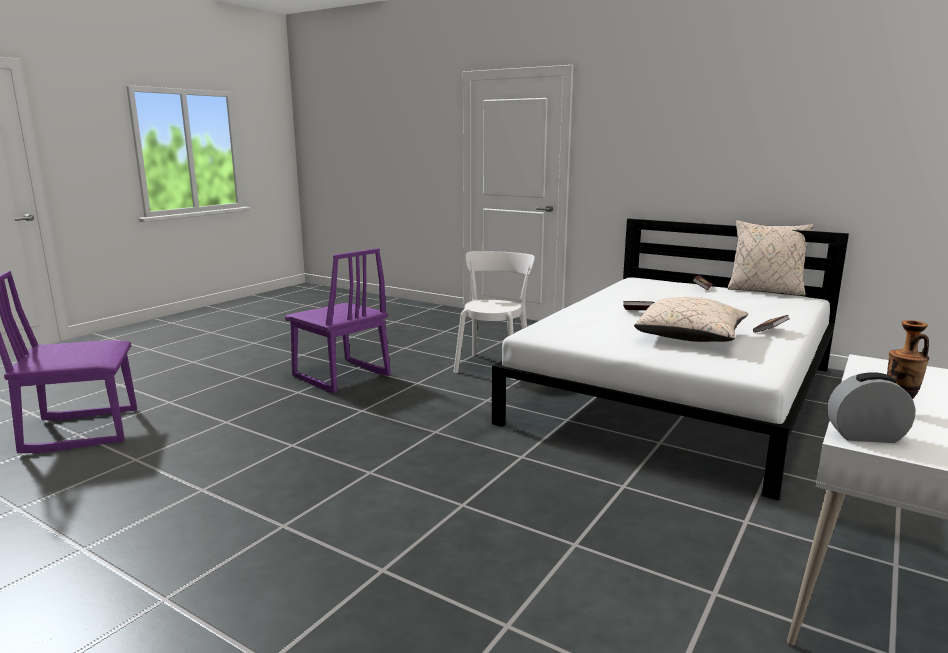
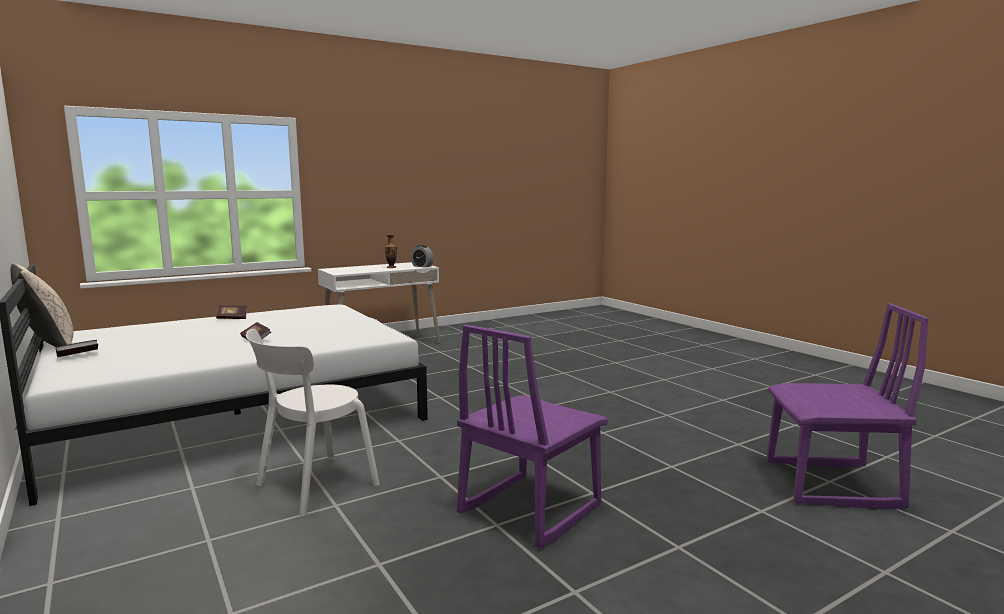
camera: 155 degrees left, 5 degrees down
(340, 377) = (528, 509): purple chair -> purple chair turned 120 degrees counterclockwise
(690, 338) = (296, 321): beige pillow -> none

